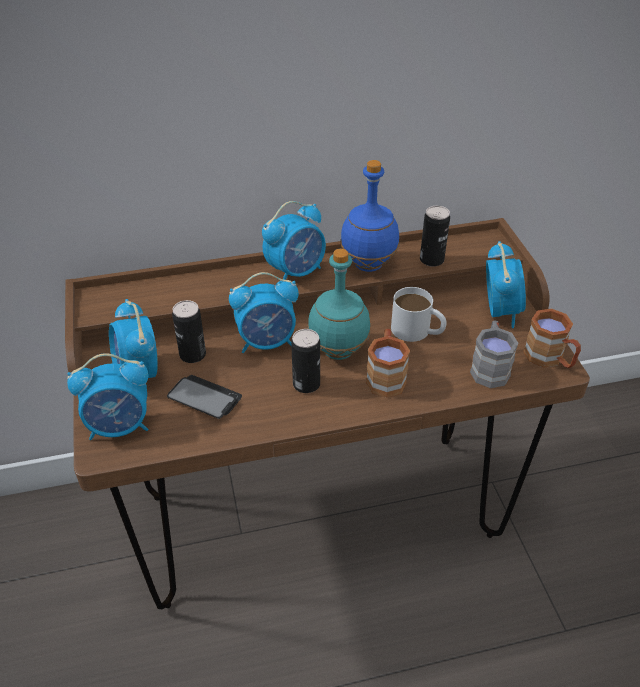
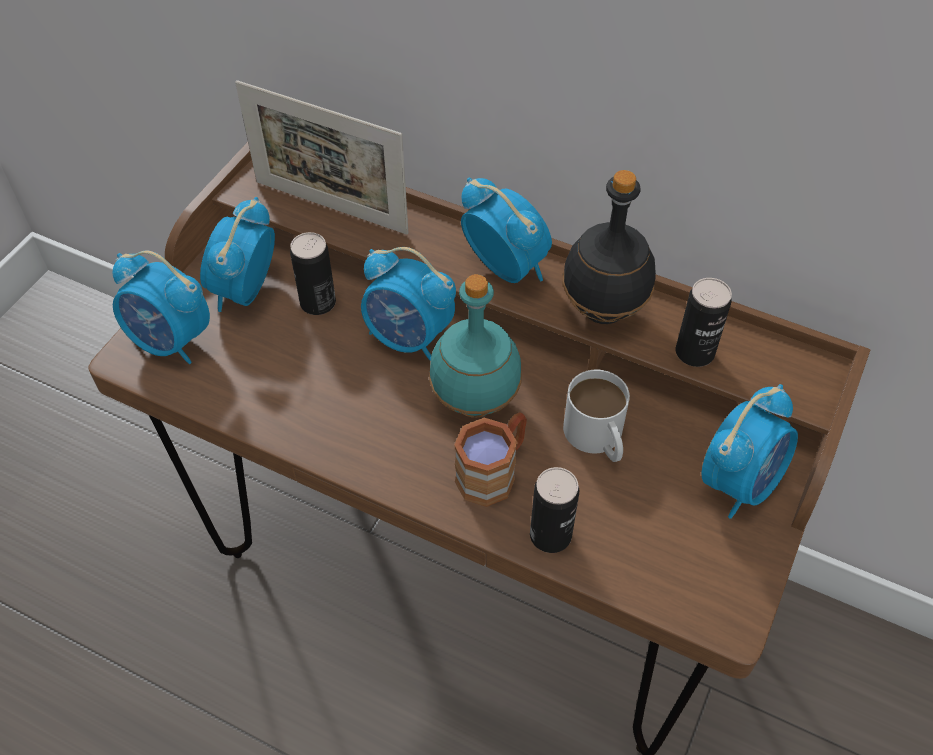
camera: 40 degrees right, 10 degrees up
(159, 294) = (330, 207): none -> picture frame
(204, 398) = (278, 364): phone -> none
(296, 272) = (505, 267): alarm clock -> alarm clock turned 135 degrees counterclockwise
(306, 384) = (395, 419): can -> can (550, 535)
(369, 264) = (605, 310): blue bottle -> black bottle
(490, 367) = (635, 550): grey mug -> none
(549, 359) = (730, 595): brown mug -> none

